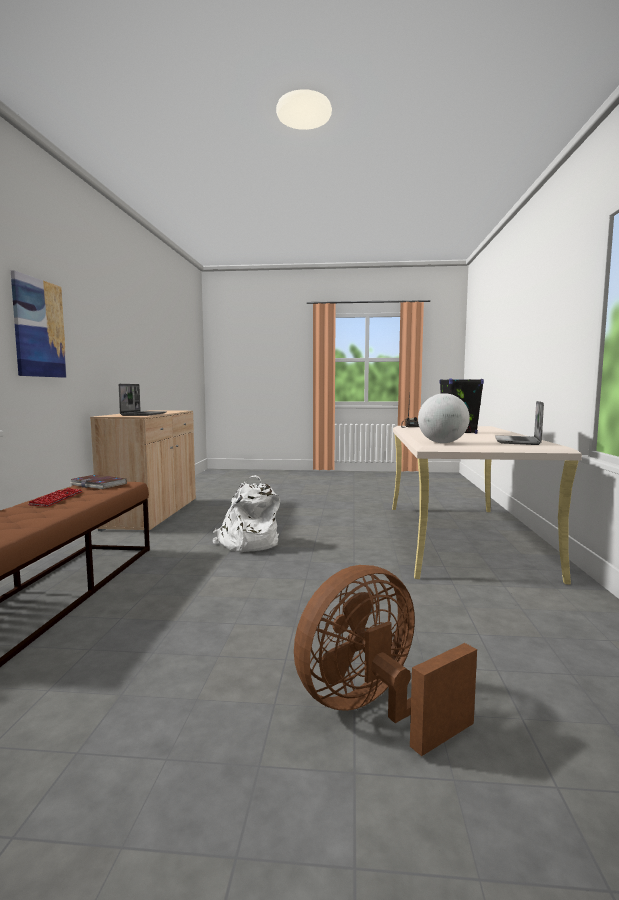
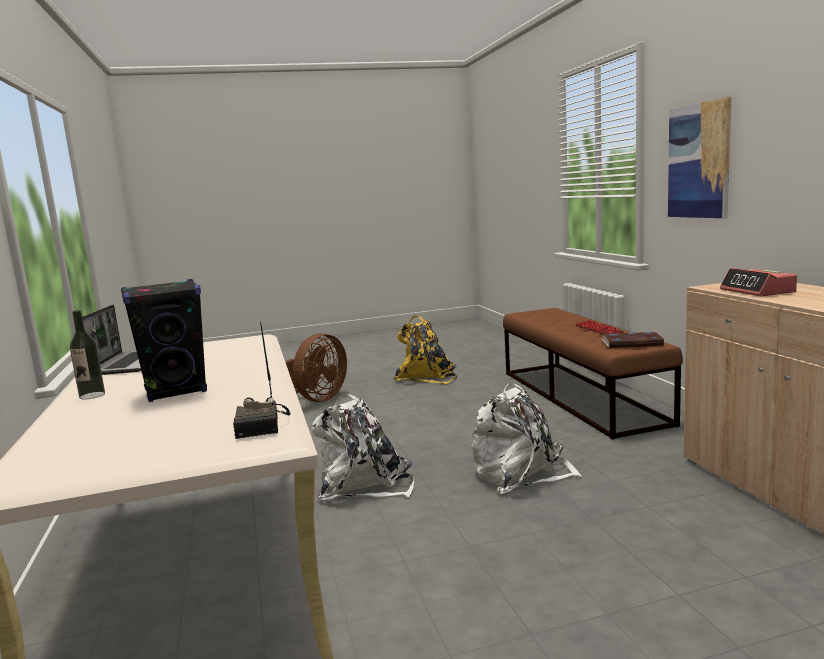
camera: 160 degrees right, 5 degrees up
(101, 724) = (427, 376): none -> yellow backpack
(143, 414) = (757, 291): laptop -> alarm clock
(356, 557) = (364, 485): none -> white backpack
(442, 443) = (241, 344): globe -> none
(506, 434) = (92, 395): none -> bottle

